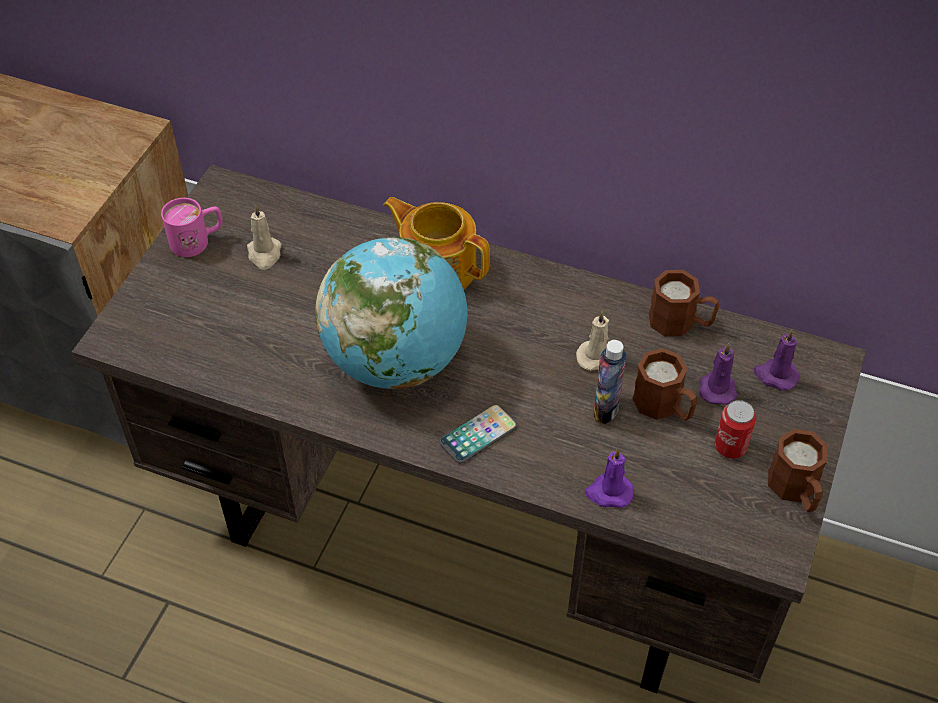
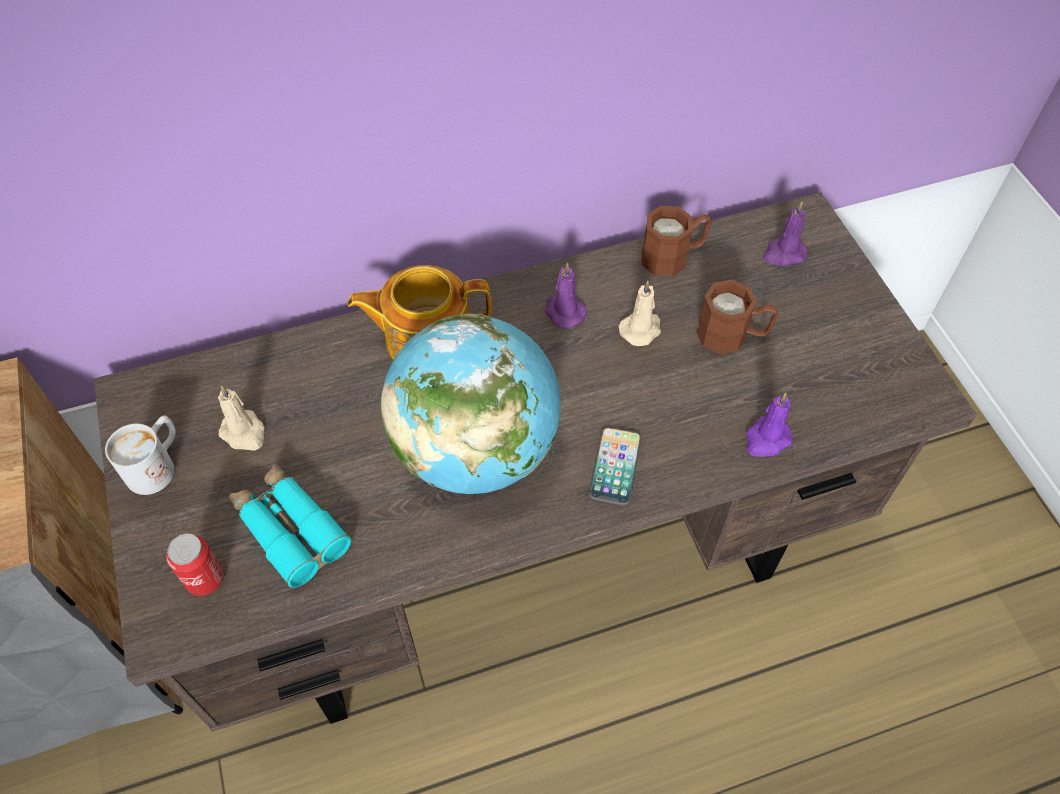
camera: 40 degrees left, 5 degrees up
(198, 241) = (158, 465): pink mug -> white mug
(235, 330) = (290, 529): none -> turquoise binoculars
(606, 409) = (692, 369): bottle -> none
(717, 388) = (754, 293): purple candle -> purple candle (563, 311)
(730, 447) = (812, 334): can -> can (205, 579)
(796, 490) = (890, 337): brown mug -> none

